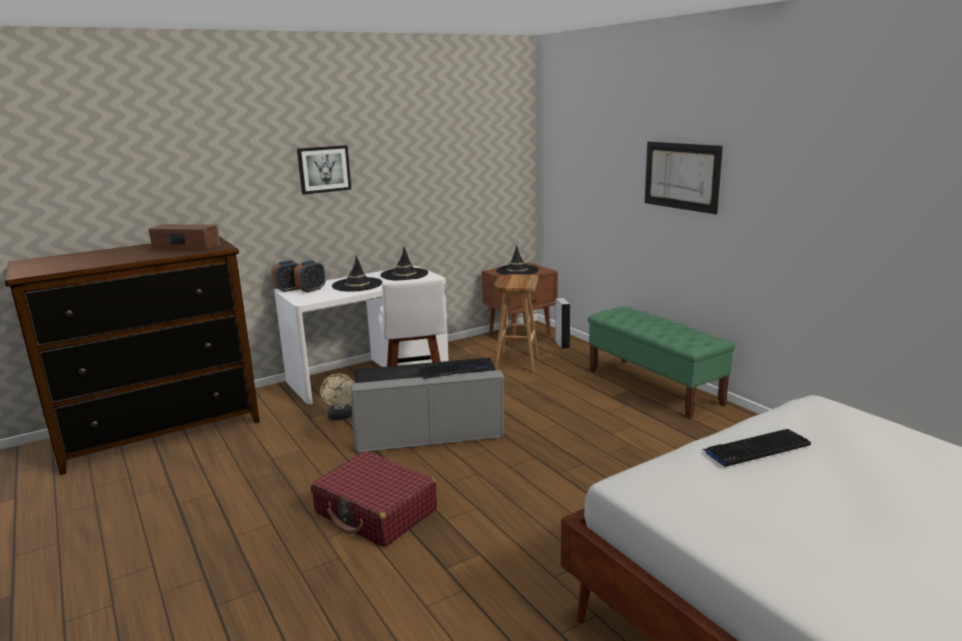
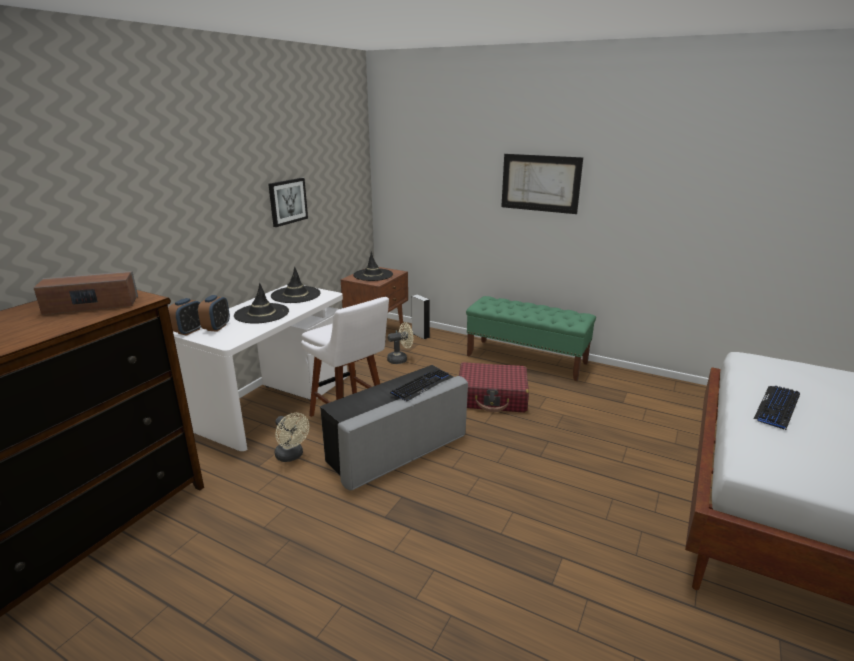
camera: 30 degrees left, 5 degrees up
(324, 169) = (204, 191): picture -> picture (287, 201)
(376, 512) = (433, 550): red suitcase -> red suitcase (492, 397)
(516, 362) = (400, 359): brown stool -> beige fan

